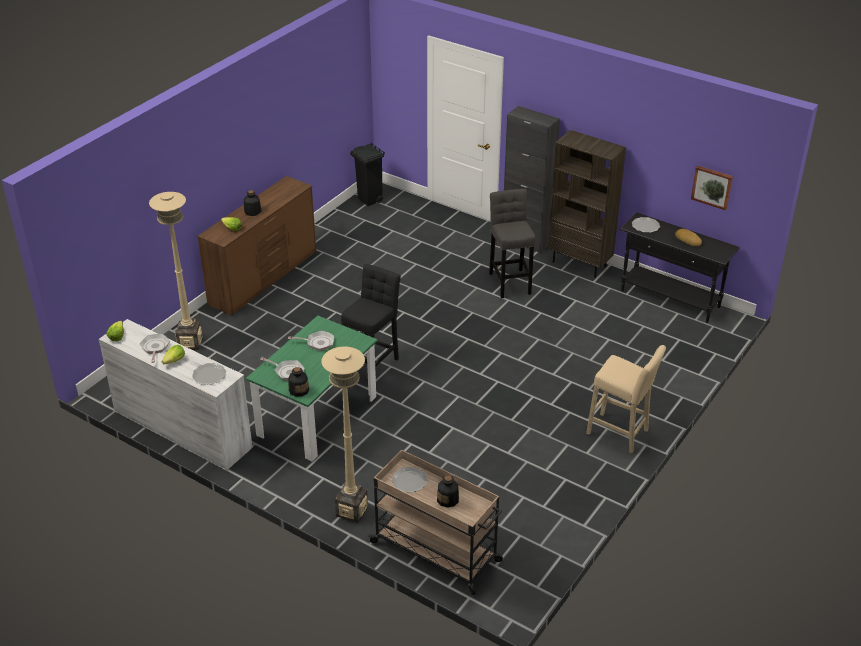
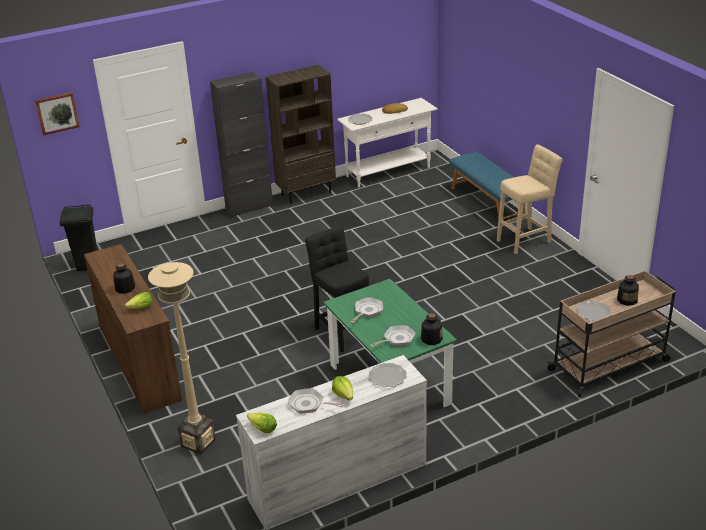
camera: 60 degrees left, 5 degrees down
(351, 511) = (533, 398): beige floor lamp -> none
(510, 281) = (295, 230): grey stool -> none
(670, 299) = (388, 172): black console table -> white console table
(672, 385) = (488, 203): none -> blue bench
(712, 187) = (390, 60): picture -> picture (57, 113)

